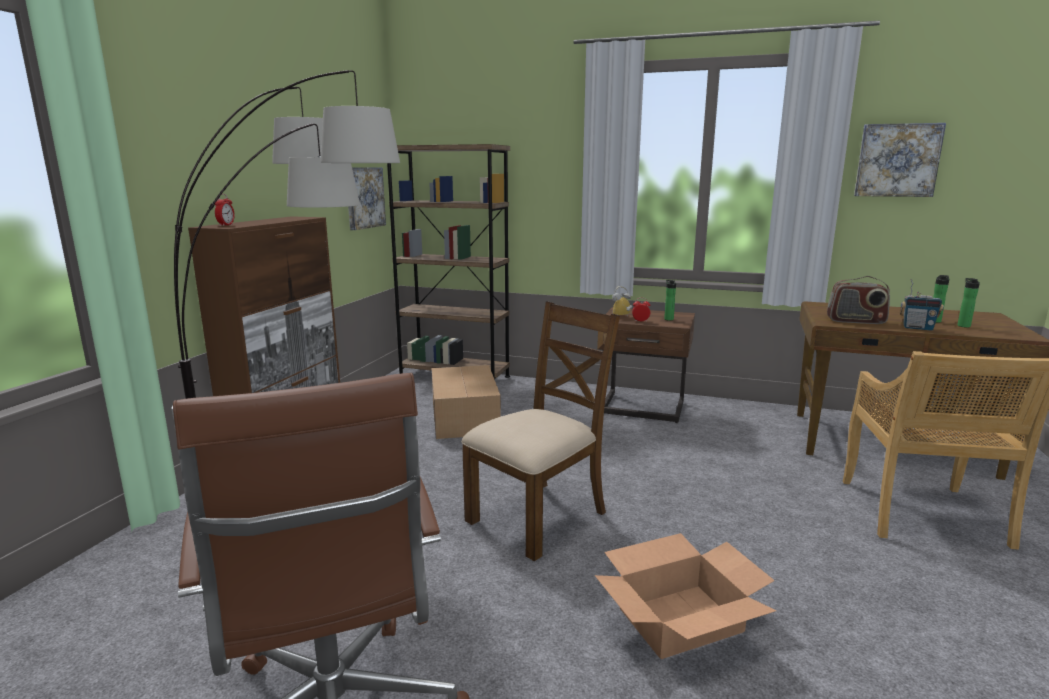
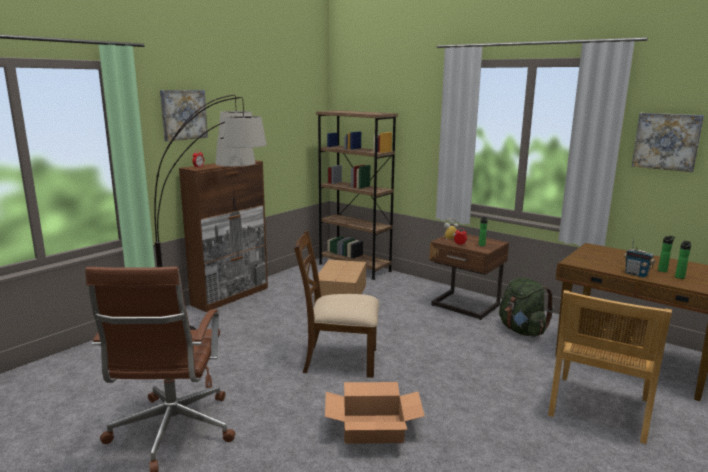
camera: 20 degrees right, 0 degrees up
(364, 197) = (303, 144): picture -> picture (183, 114)
(539, 516) = (339, 360): brown chair -> brown chair turned 150 degrees counterclockwise
(738, 428) = (522, 330): none -> green backpack
(856, 321) = (596, 263): radio -> none

